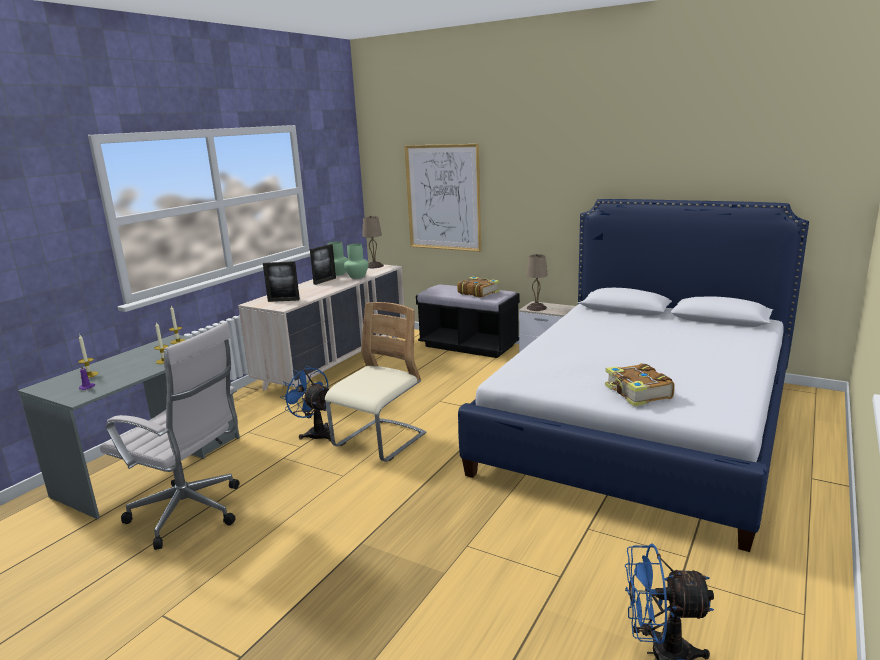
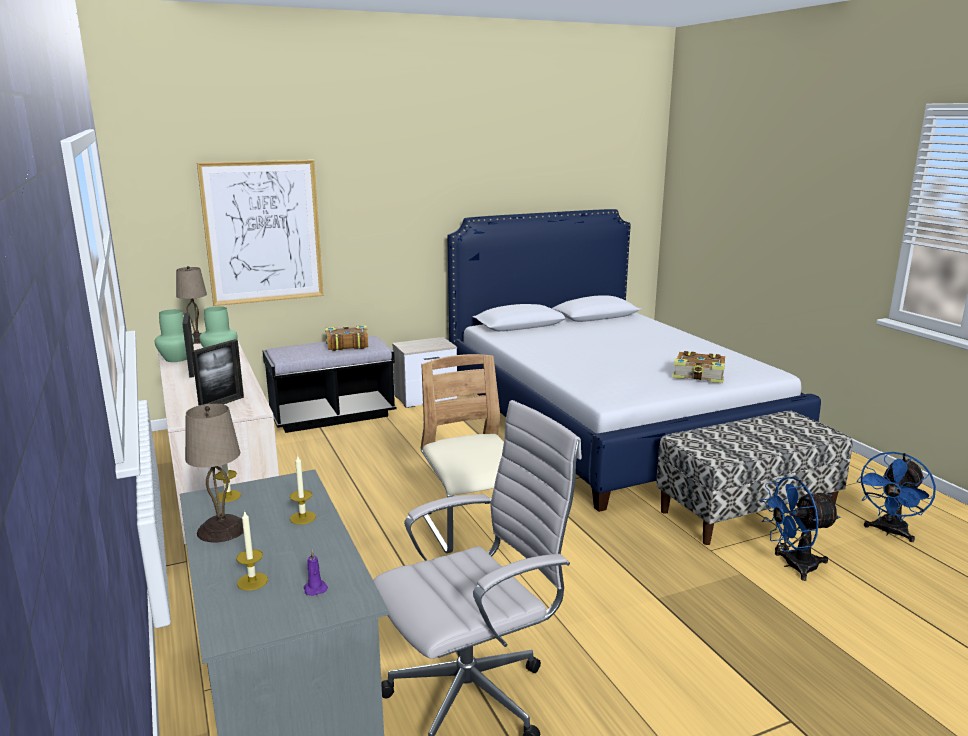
camera: 55 degrees left, 0 degrees up
(315, 433) = (391, 557): blue fan -> blue fan (793, 566)
(536, 308) = (415, 347): beige table lamp -> beige table lamp (221, 530)
(572, 544) = (747, 510): none -> bench

